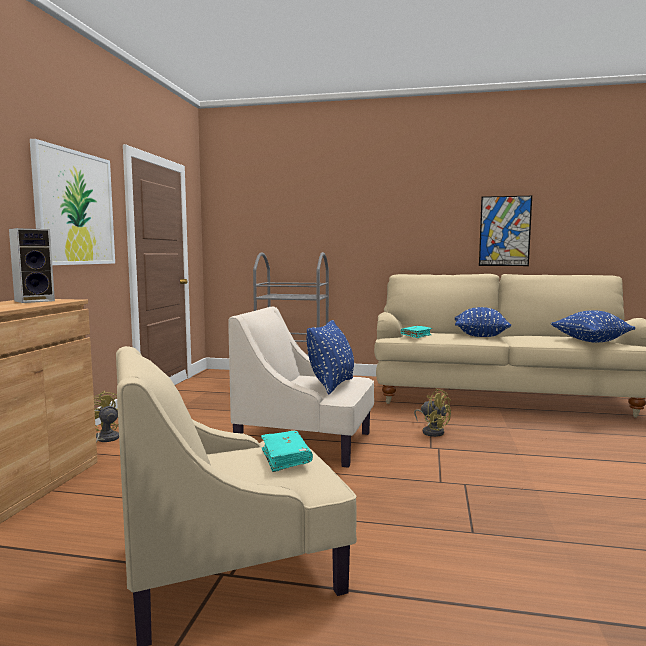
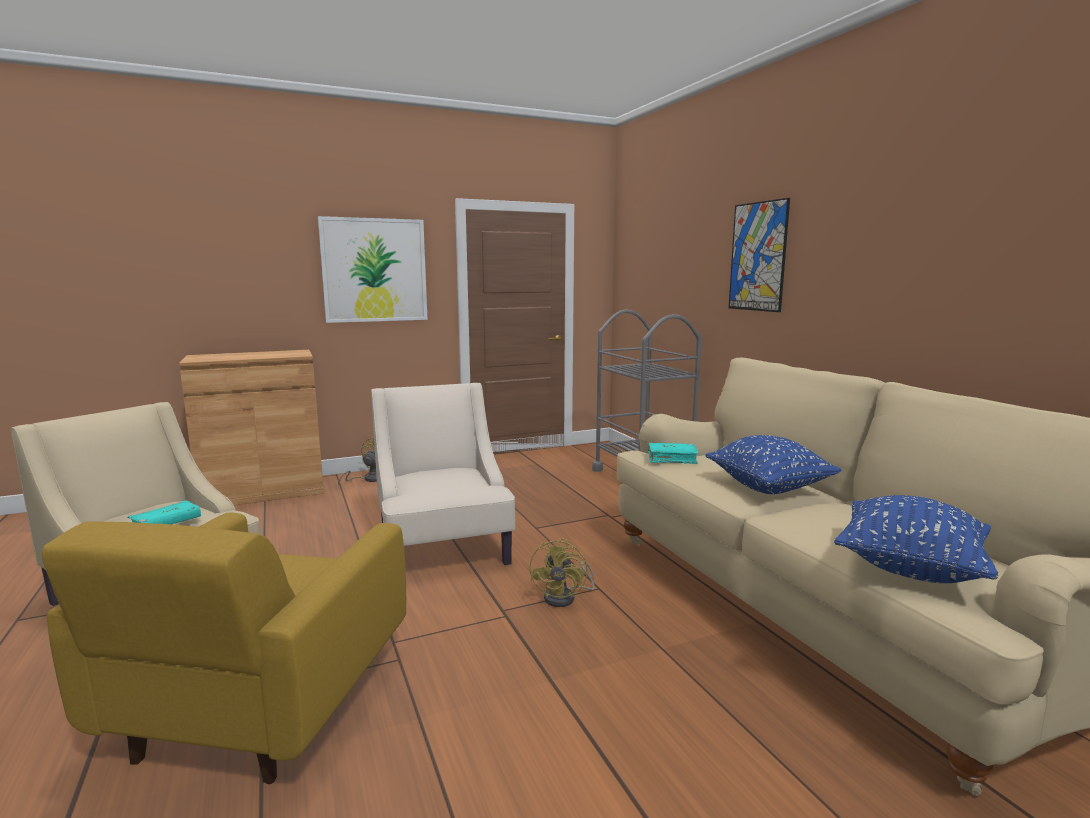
camera: 55 degrees right, 5 degrees up
(36, 301) = (285, 353): speaker -> none
(332, 385) = (433, 487): blue pillow -> none
(487, 534) = (260, 703): none -> yellow armchair
(504, 231) = (958, 291): picture -> picture (757, 257)

